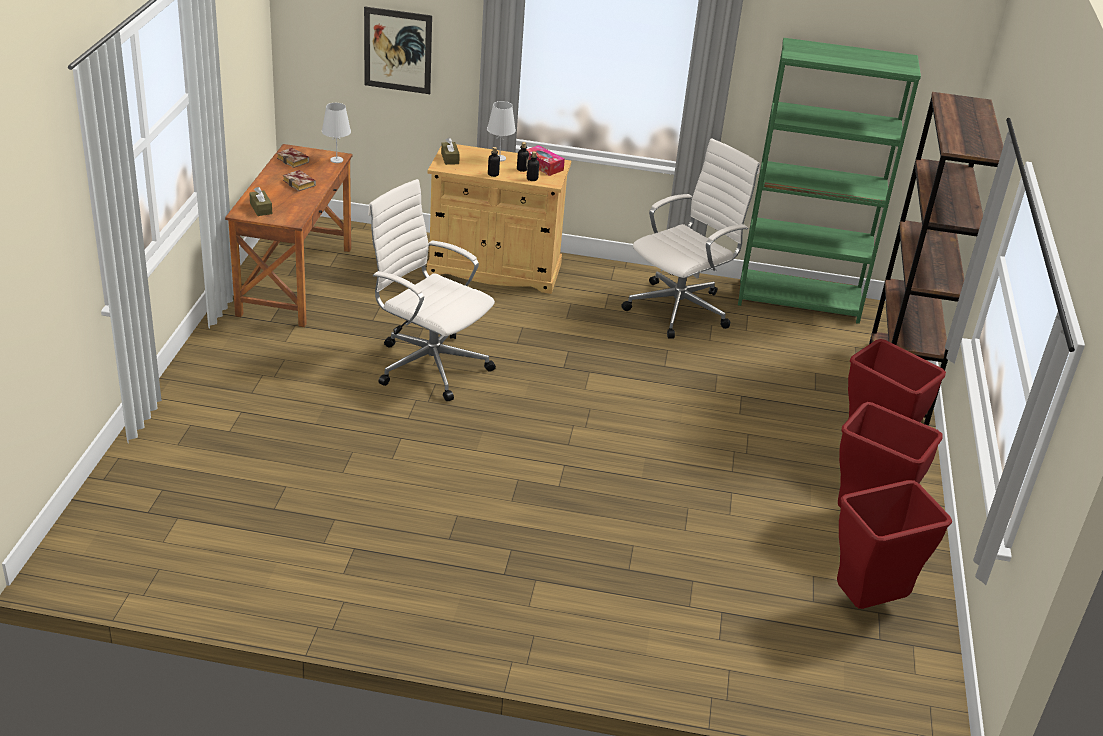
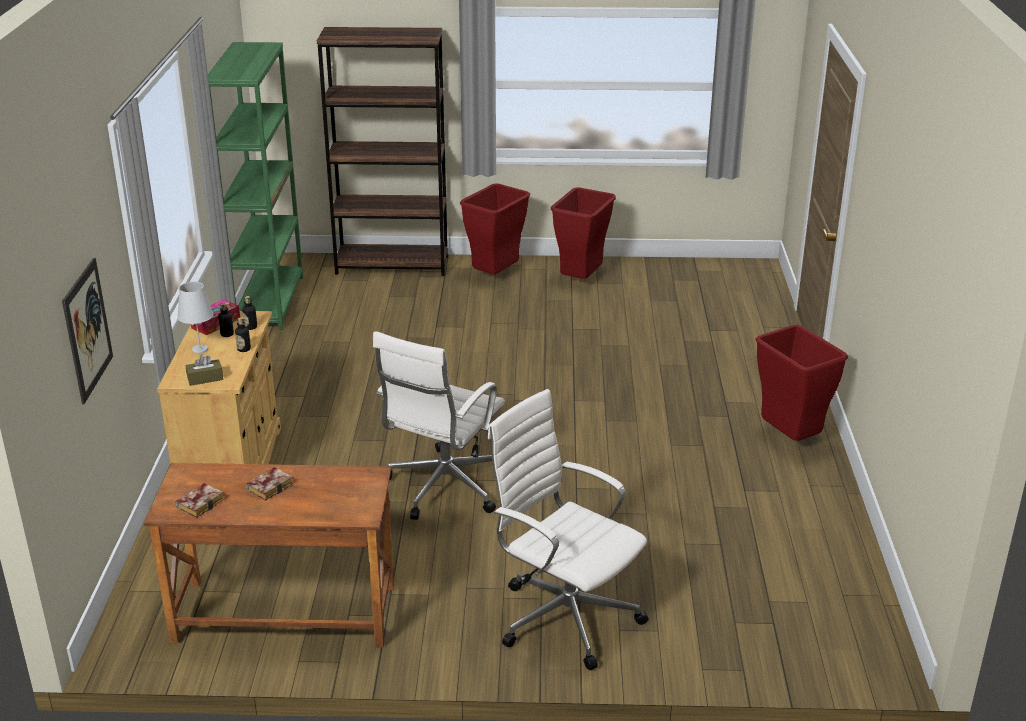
camera: 95 degrees left, 5 degrees down
(261, 208) = (348, 503): brown tissue box -> none
(336, 160) = (194, 470): white table lamp -> none
(681, 309) = (296, 357): white office chair -> white office chair (565, 615)
(868, 604) = (667, 282): red trash can -> red trash can (790, 439)

